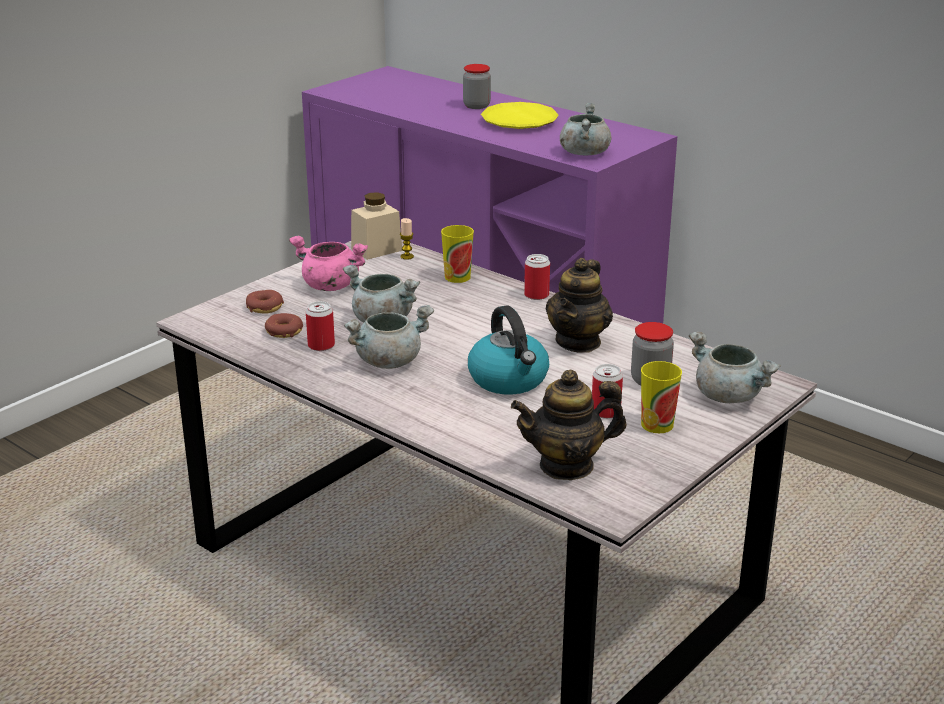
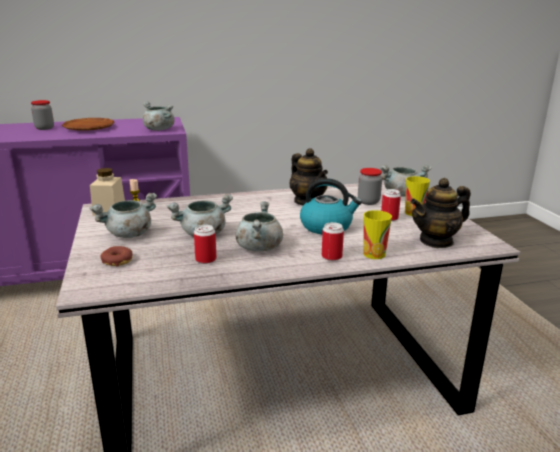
camera: 55 degrees left, 5 degrees down
(284, 331) = (165, 265): donut -> none
(329, 286) = (128, 234): pink cooking pot -> grey cooking pot
(457, 277) = (187, 203): cup -> cup (374, 254)
(519, 121) = (89, 128): yellow plate -> brown plate
(536, 295) = (242, 195): can -> can (331, 257)
(567, 465) = (436, 241): teapot -> teapot turned 45 degrees clockwise

